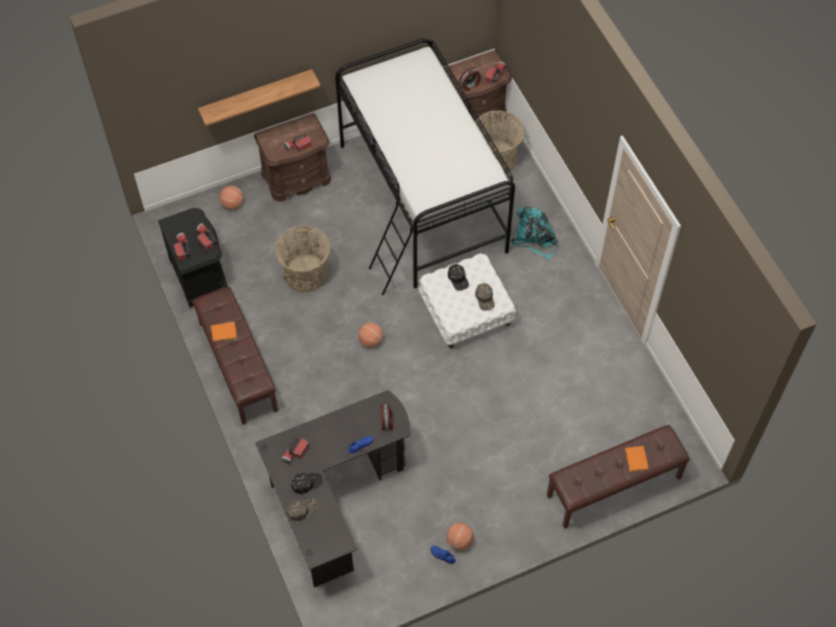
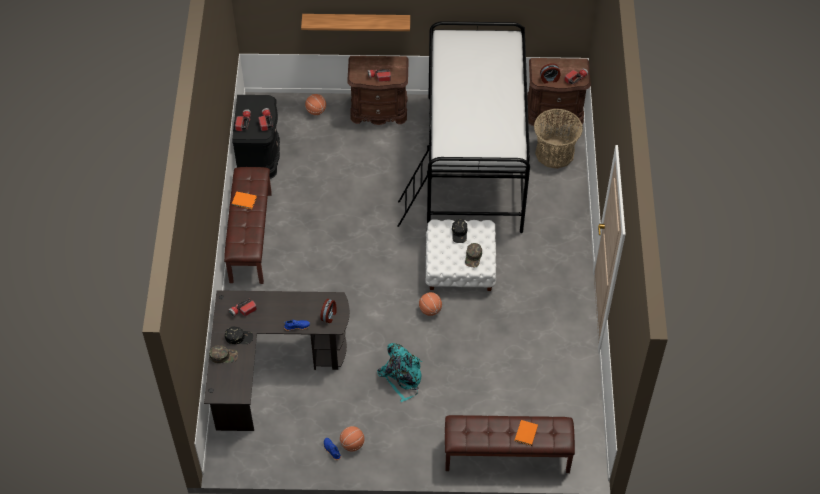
camera: 25 degrees right, 5 degrees down
(305, 273) = (344, 186): basket -> none
(371, 341) = (368, 259): basketball -> basketball (430, 310)
(535, 238) = (552, 230): turquoise backpack -> turquoise backpack (402, 377)

